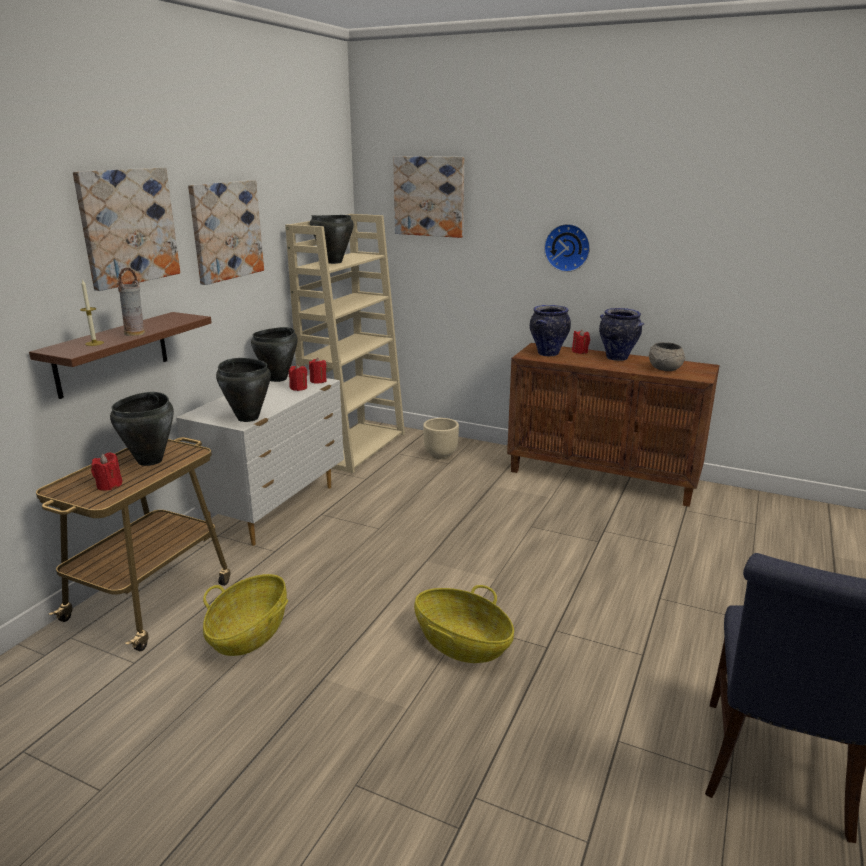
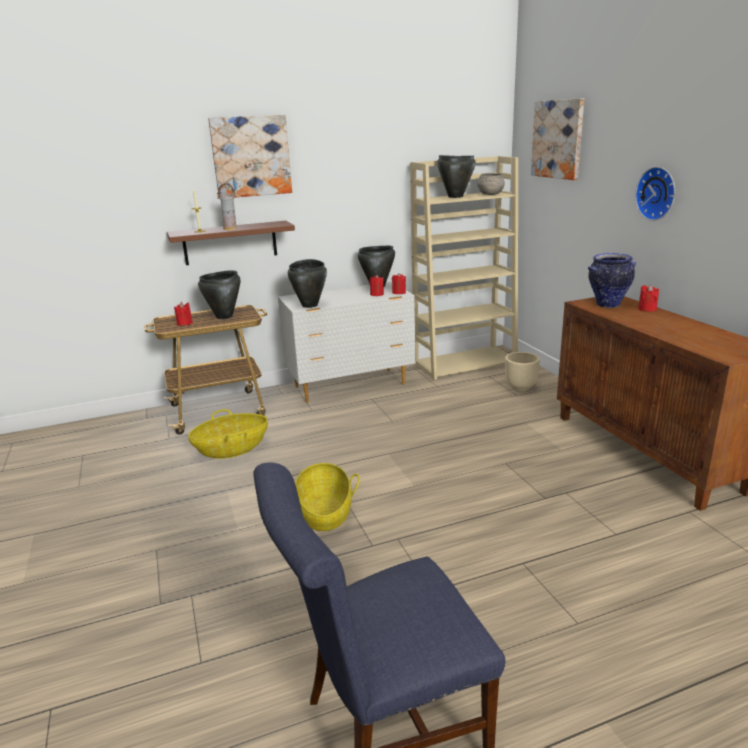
camera: 45 degrees right, 0 degrees up
(226, 230) = (345, 164): picture -> none
(617, 358) = (674, 322): vase -> none
(664, 369) = (703, 341): grey bowl -> grey bowl (490, 194)

